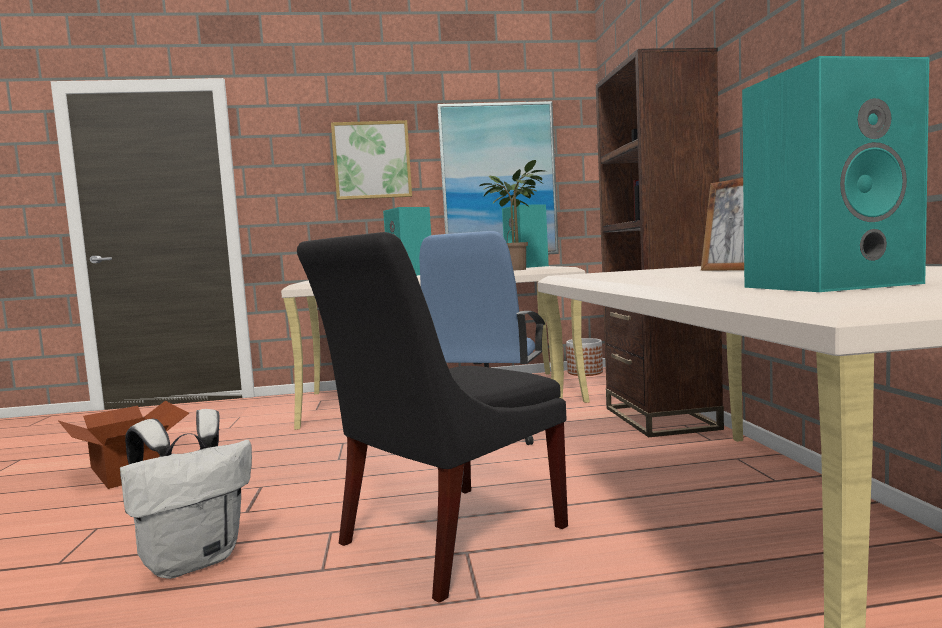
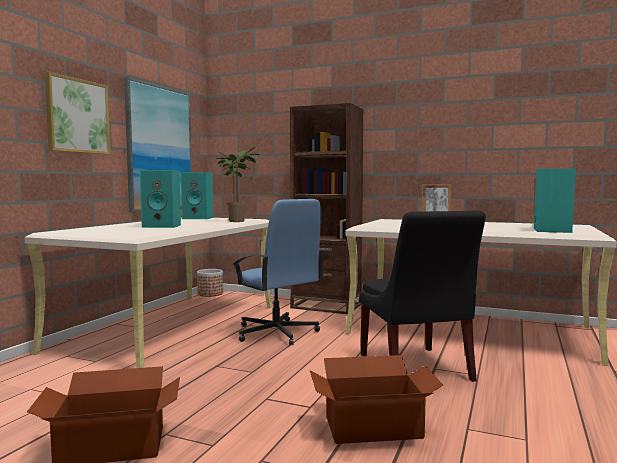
camera: 60 degrees left, 0 degrees up
(194, 560) = (372, 426): white backpack -> cardboard box

